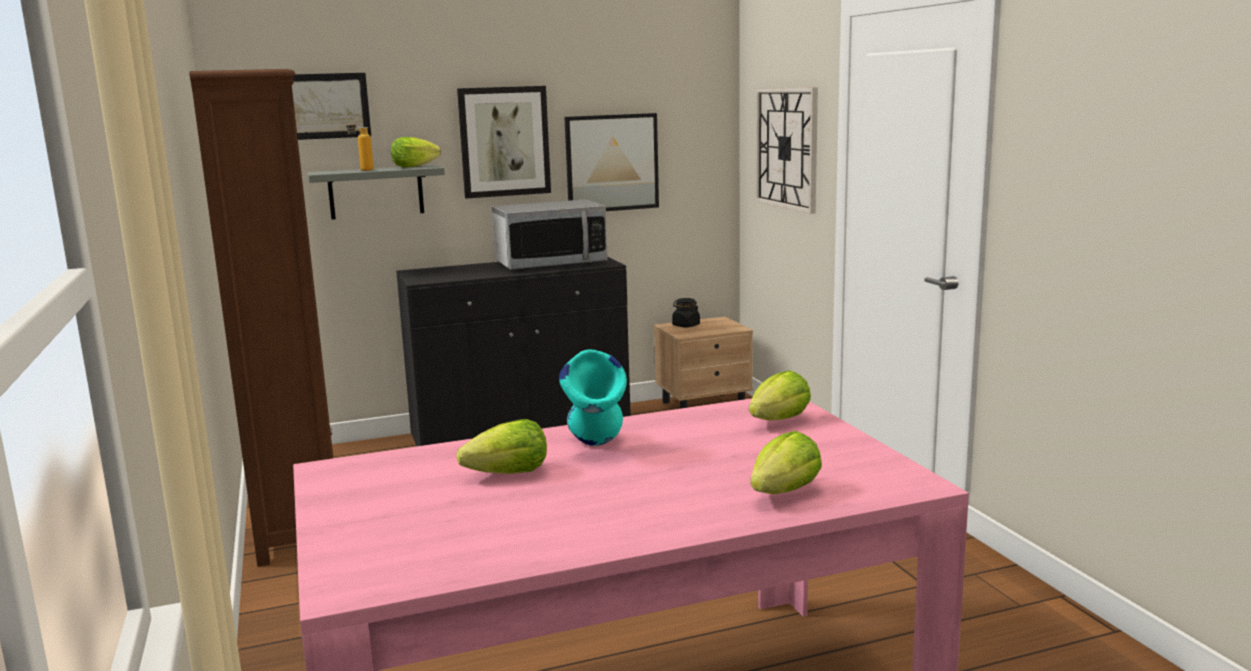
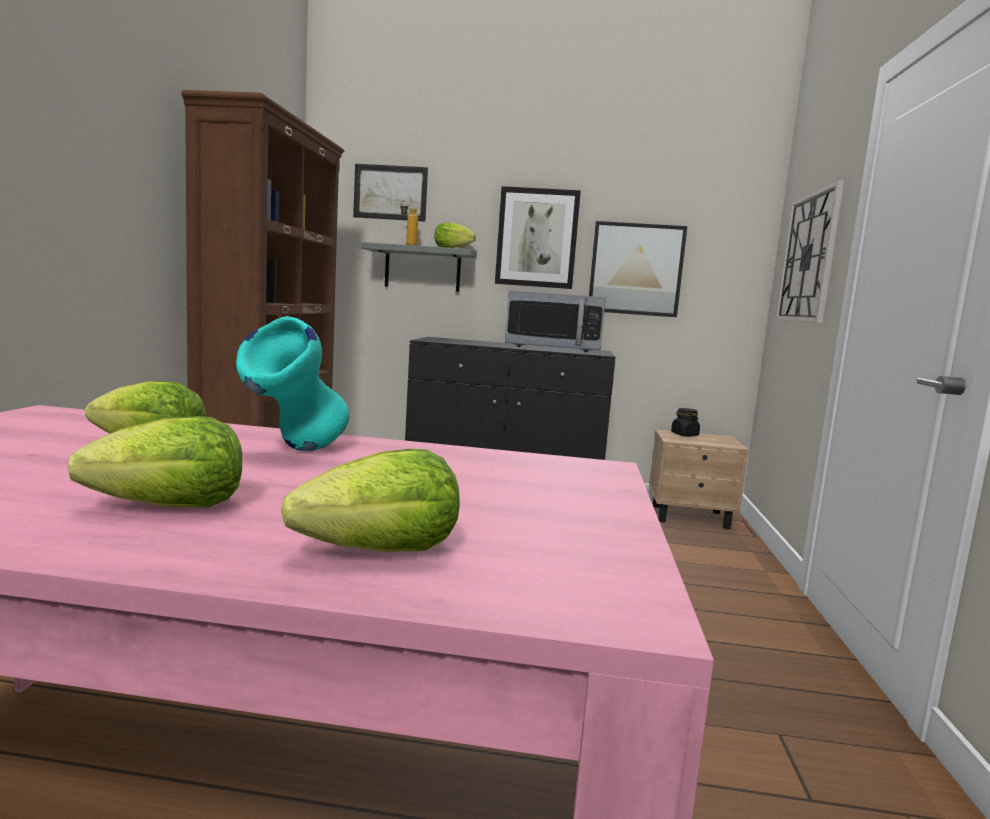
camera: 25 degrees right, 5 degrees down
(779, 420) = (560, 480): lettuce -> lettuce (171, 508)

